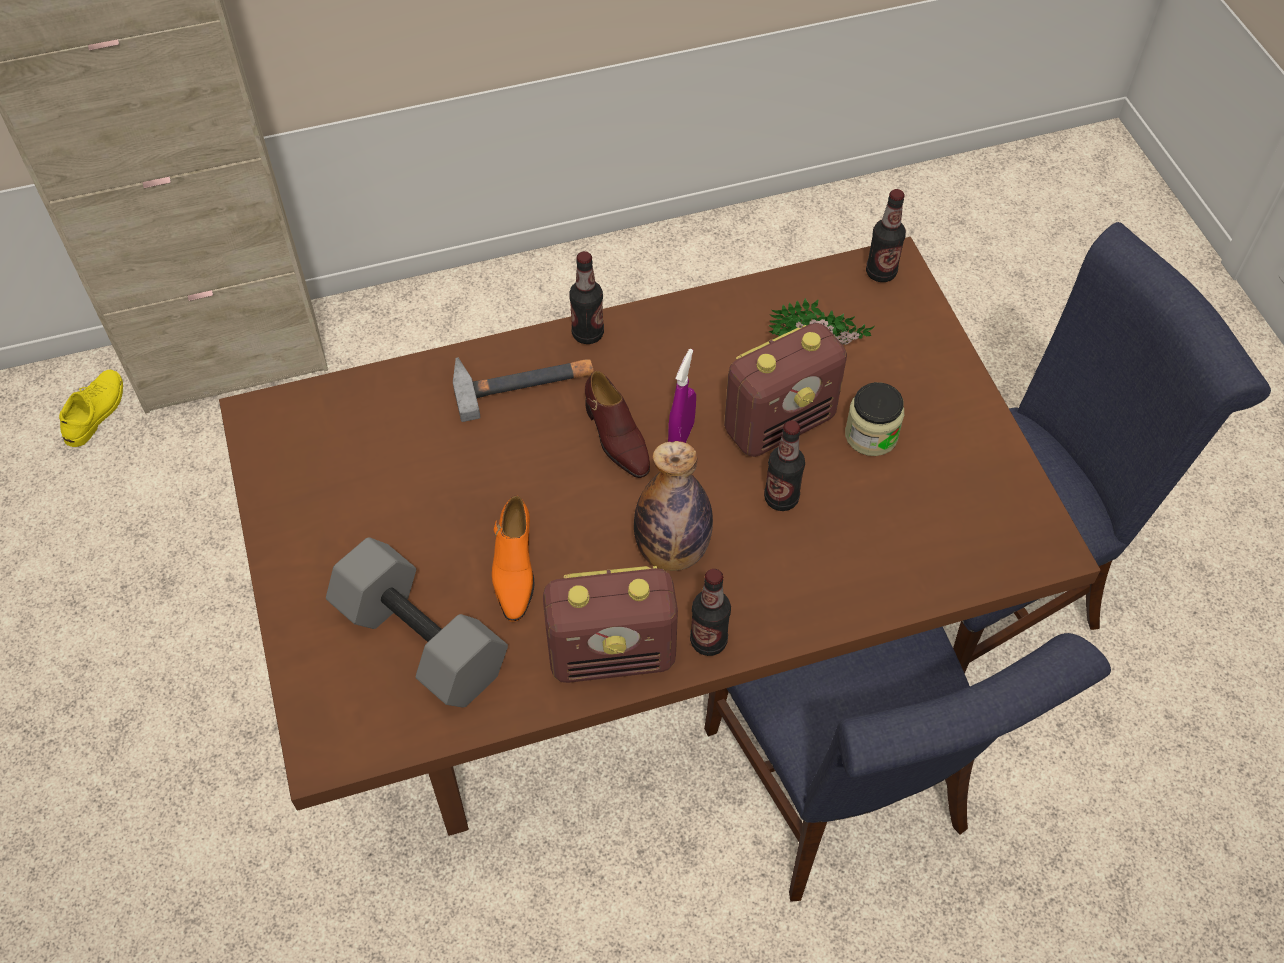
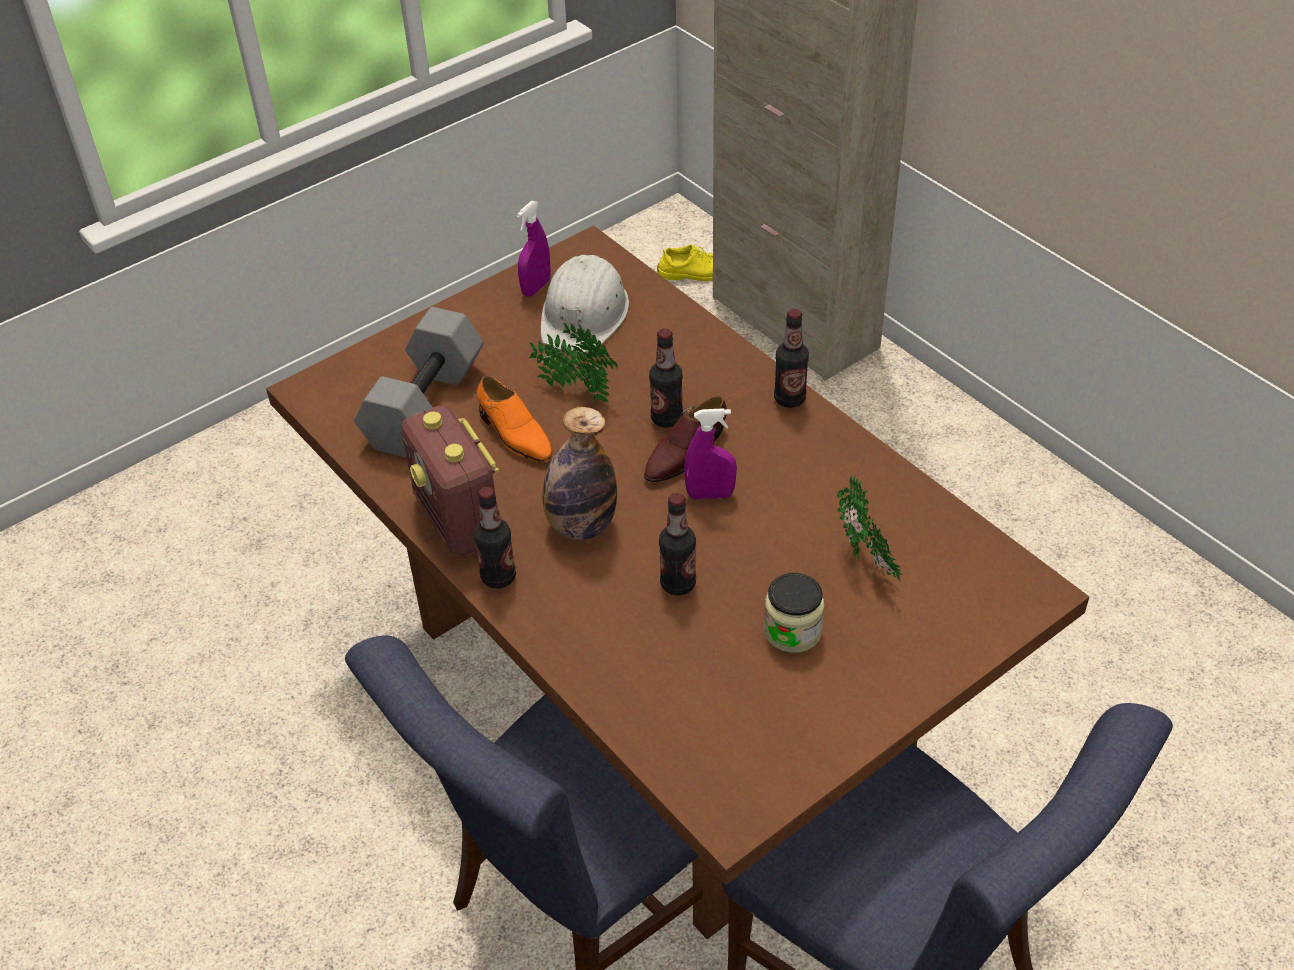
camera: 70 degrees right, 10 degrees down
(291, 481) = (536, 287): none -> purple spray bottle
(363, 452) = (584, 314): none -> white hard hat
(477, 496) = (575, 390): none -> potted plant
(514, 569) = (514, 435): orange shoe -> orange shoe turned 105 degrees counterclockwise
(523, 381) = (710, 377): hammer -> none
(780, 423) = (766, 559): radio -> none
(881, 273) = (1016, 584): bottle -> bottle (666, 418)

